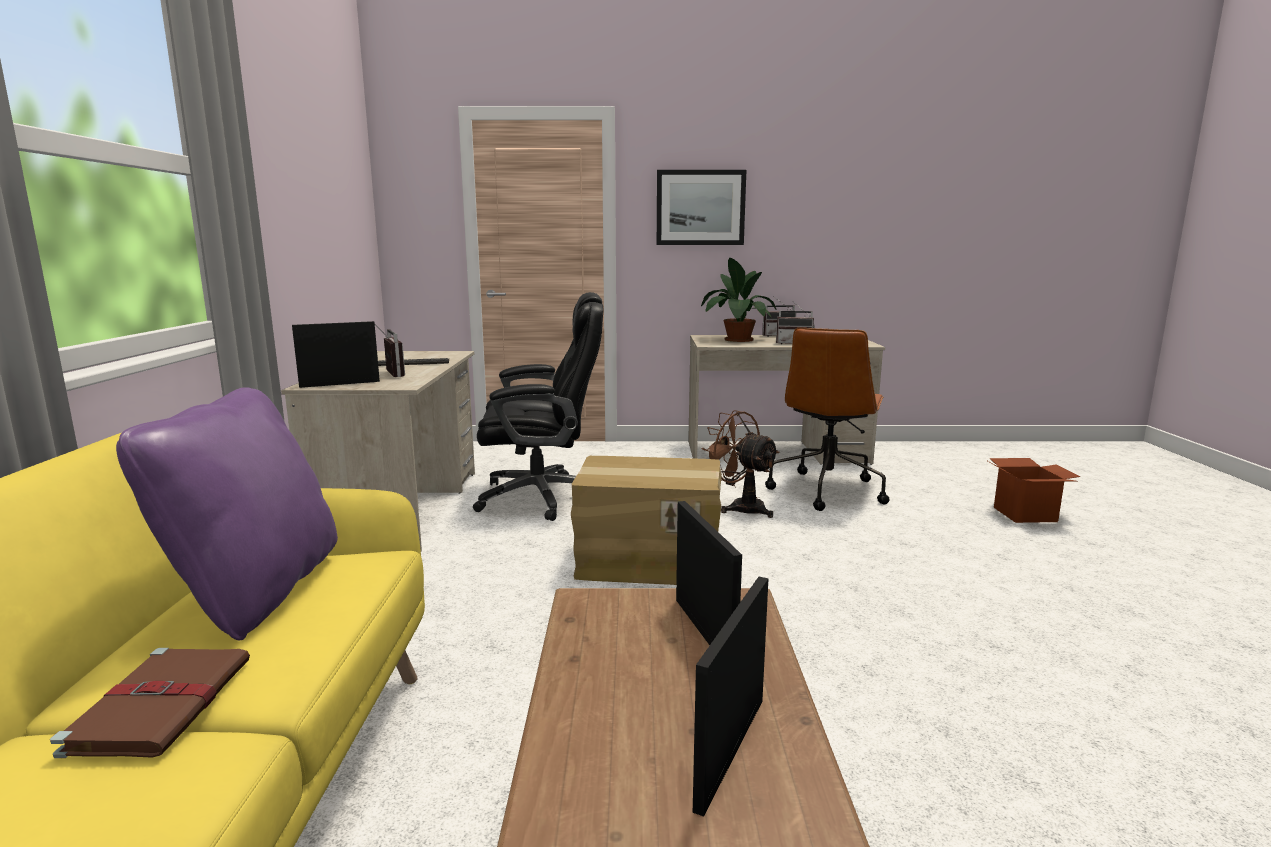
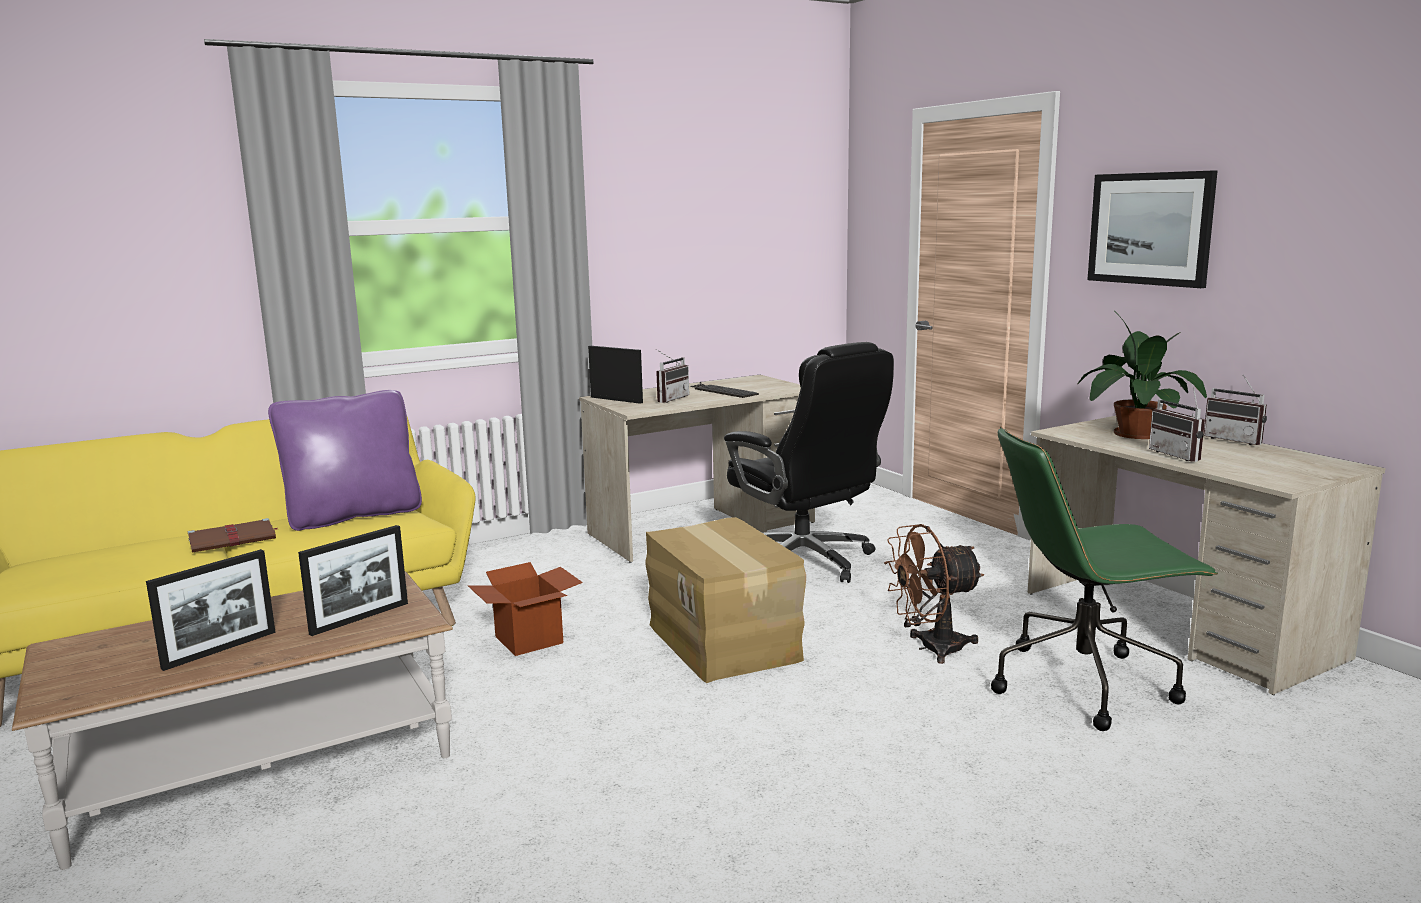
camera: 60 degrees right, 0 degrees up
(731, 751) = (220, 650): picture frame -> picture frame turned 135 degrees clockwise
(740, 507) = (931, 648): brown fan -> brown fan turned 120 degrees counterclockwise
(826, 490) = (1084, 684): brown office chair -> green office chair
(1025, 514) = (1271, 855): cardboard box -> cardboard box (528, 640)

